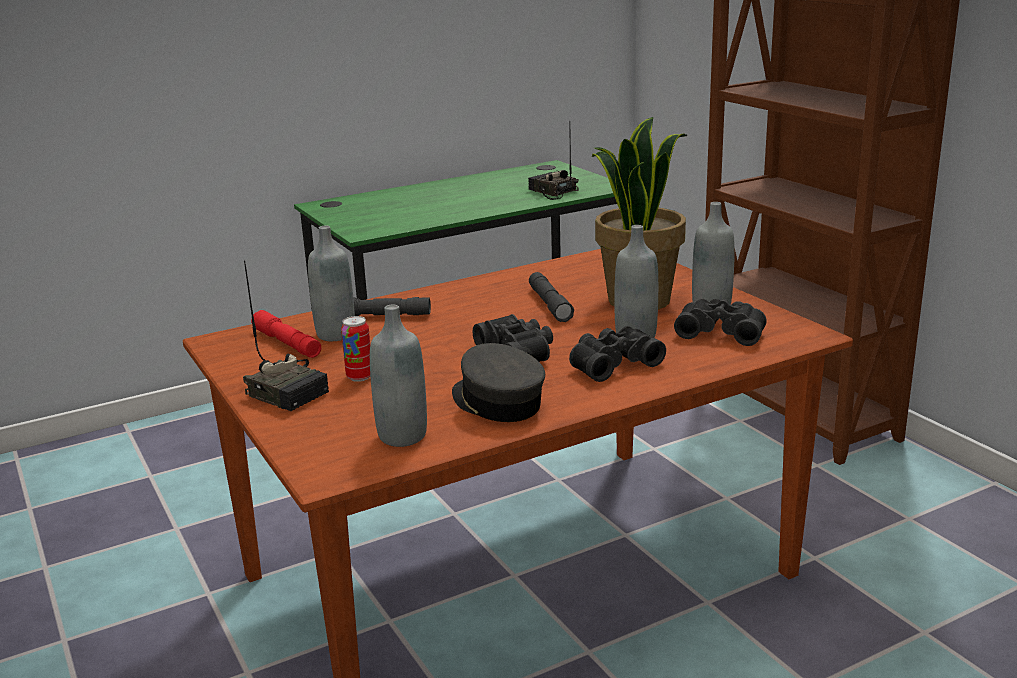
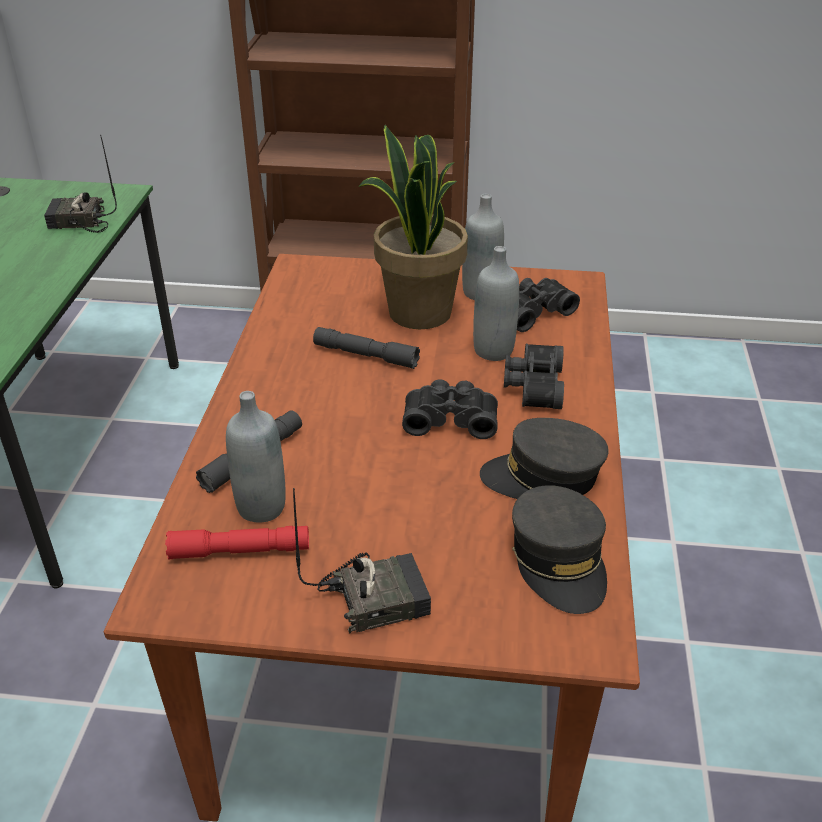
camera: 55 degrees left, 15 degrees up
(359, 377) = (394, 534): can -> none
(402, 436) = (559, 561): grey bottle -> grey cap

